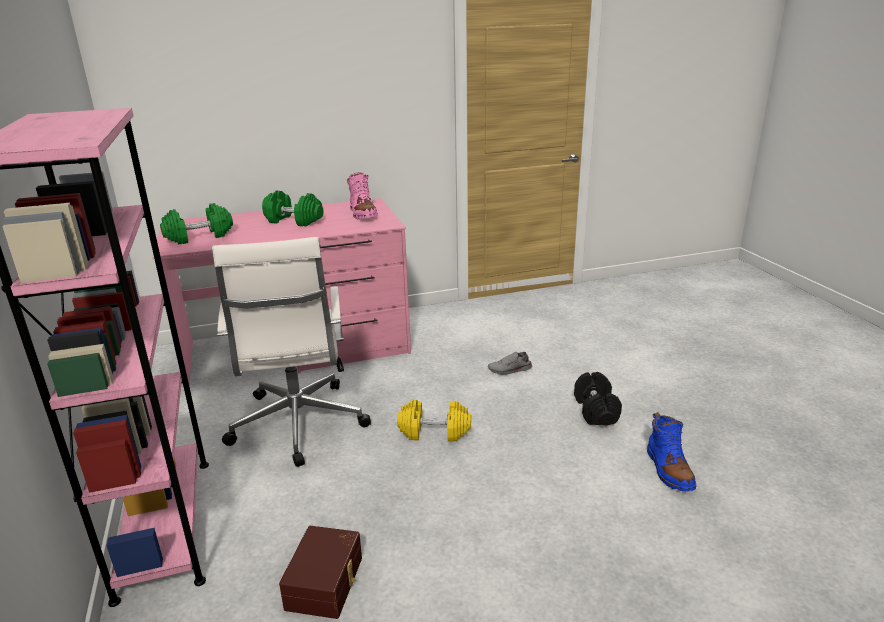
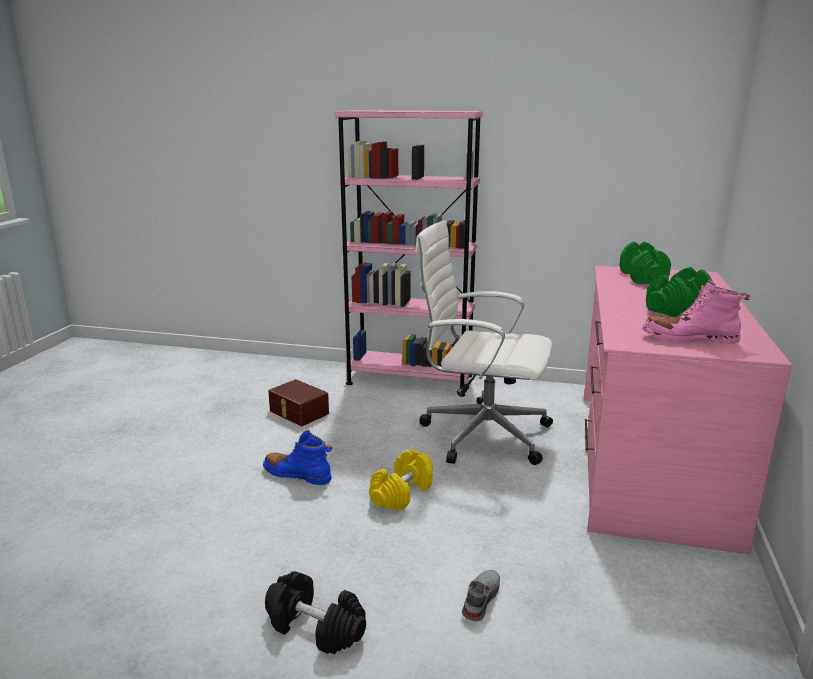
camera: 120 degrees right, 5 degrees down
(668, 470) = (165, 616): blue boot -> blue boot (298, 475)

